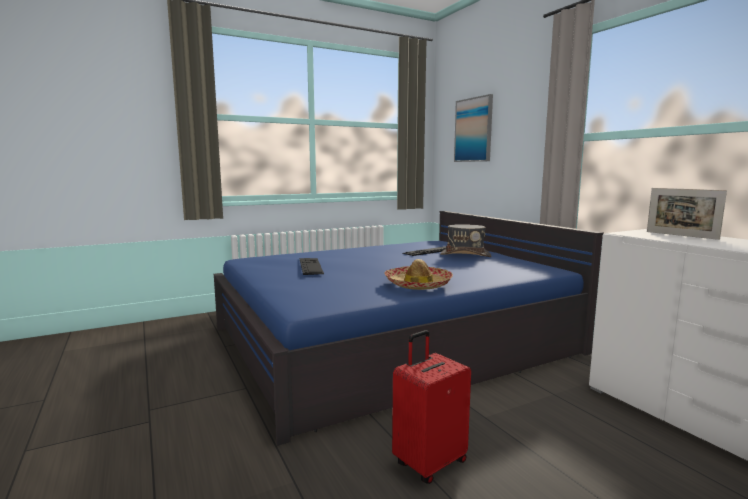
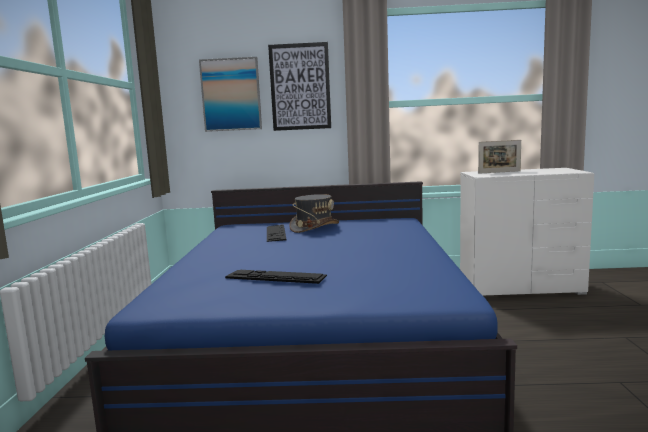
camera: 60 degrees left, 0 degrees up
(417, 285) = (409, 253): hat -> none
(429, 462) = (559, 378): red suitcase -> none
(520, 120) = (300, 87): none -> picture

